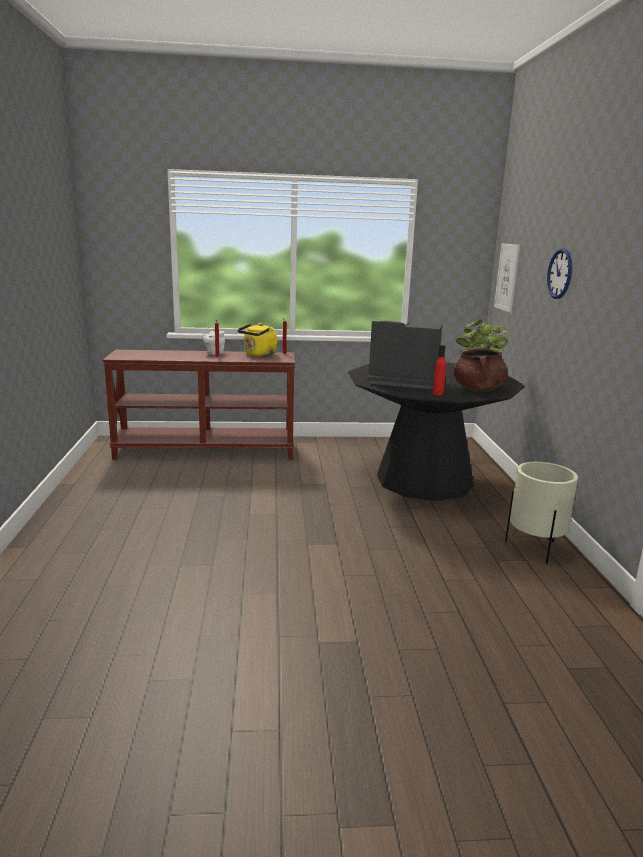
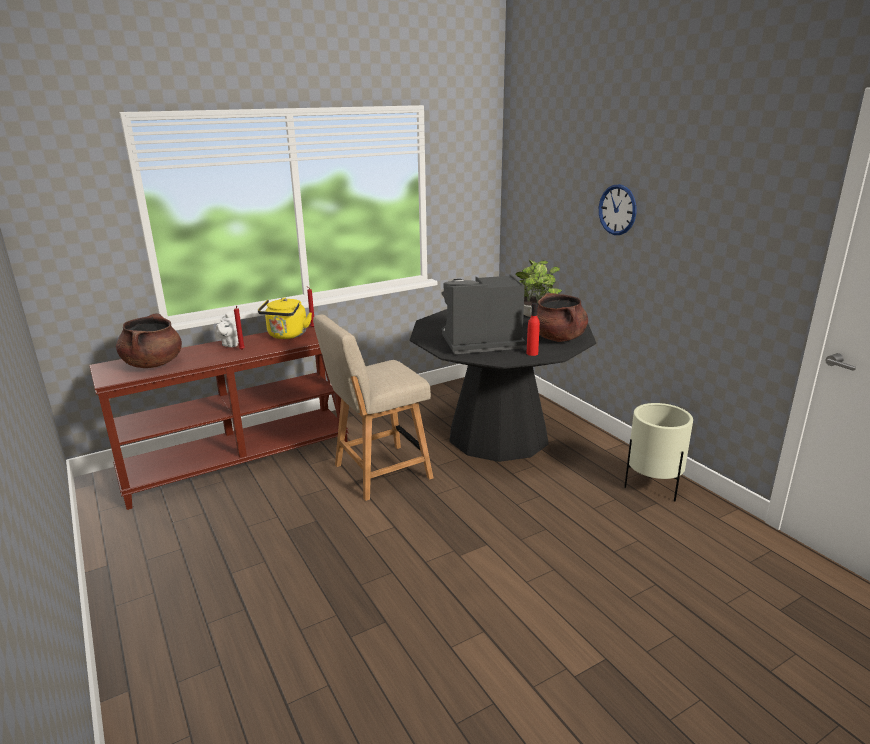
camera: 25 degrees left, 5 degrees up
(152, 354) = (153, 364): none -> brown cooking pot
(298, 480) = (378, 473): none -> beige chair
(507, 277) = (529, 206): picture -> none

